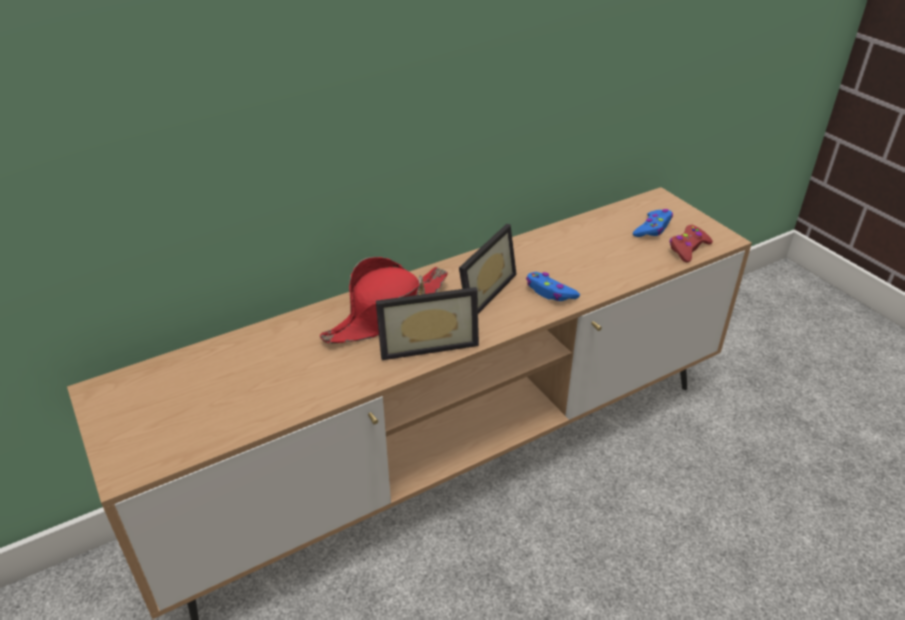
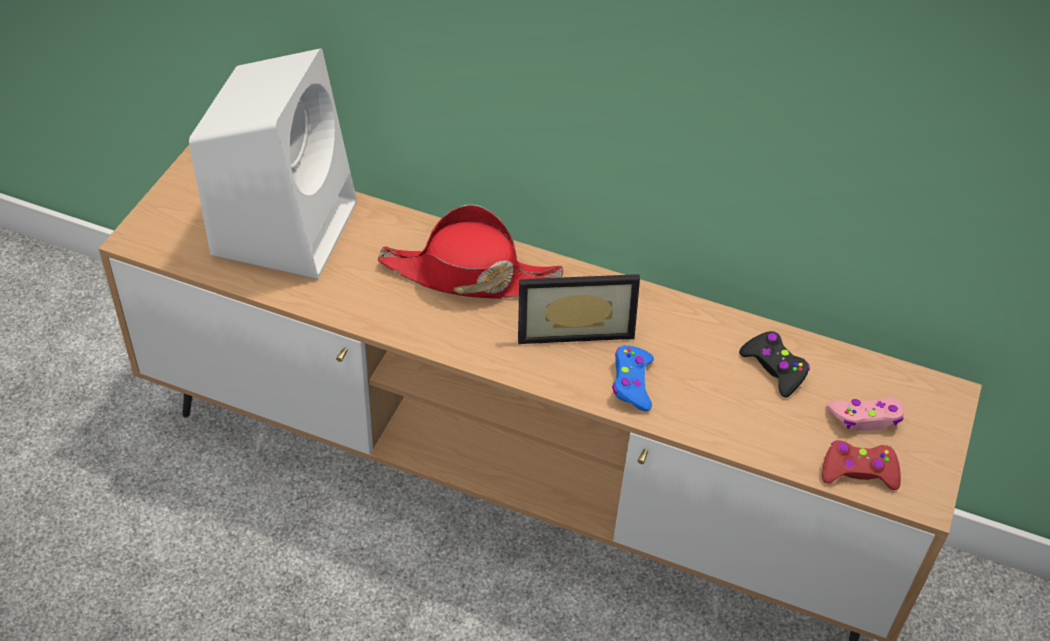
camera: 50 degrees right, 10 degrees up
(228, 377) = (285, 225): none -> white speaker
(427, 342) = (455, 329): picture frame -> none
(589, 239) = (774, 368): none -> black game controller
(653, 229) = (865, 418): blue game controller -> pink game controller

